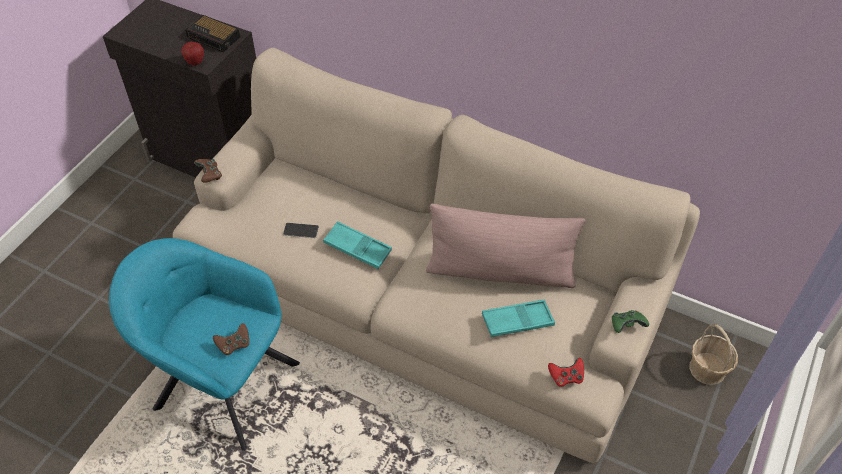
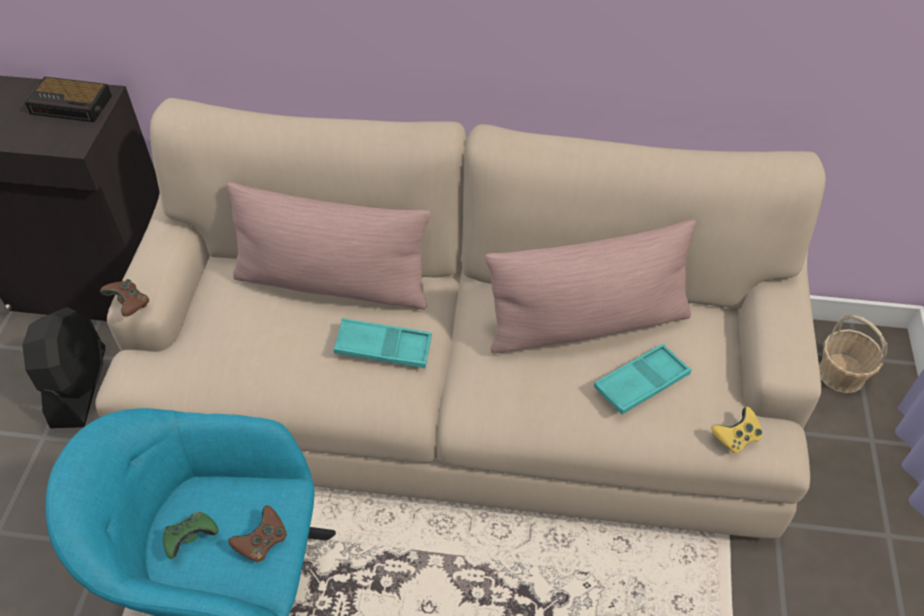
camera: 20 degrees left, 0 degrees up
(177, 221) = (79, 386): none -> black fan
(195, 62) = (57, 145): apple -> none
(301, 230) = (292, 346): phone -> none
(344, 197) = (333, 283): none -> pink pillow
(566, 377) = (735, 438): red game controller -> yellow game controller
(626, 325) = (787, 346): green game controller -> green game controller (191, 539)

